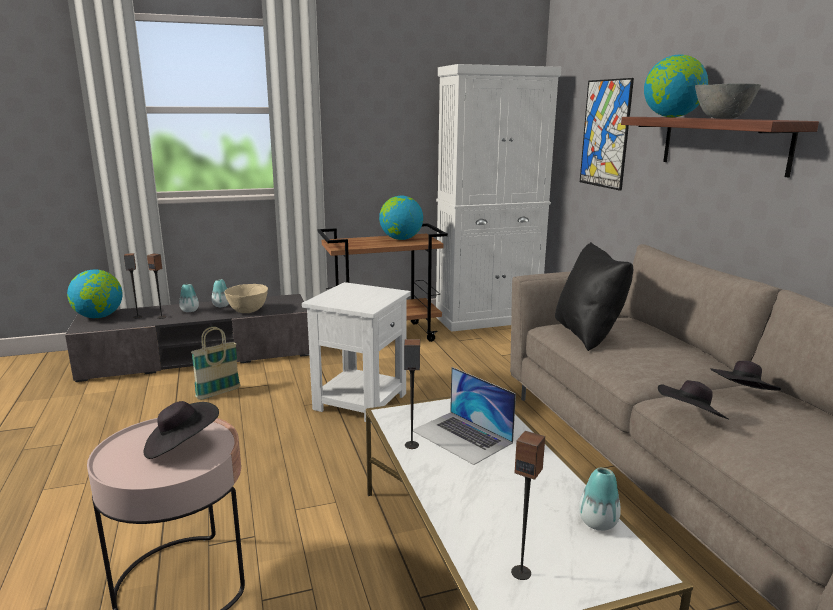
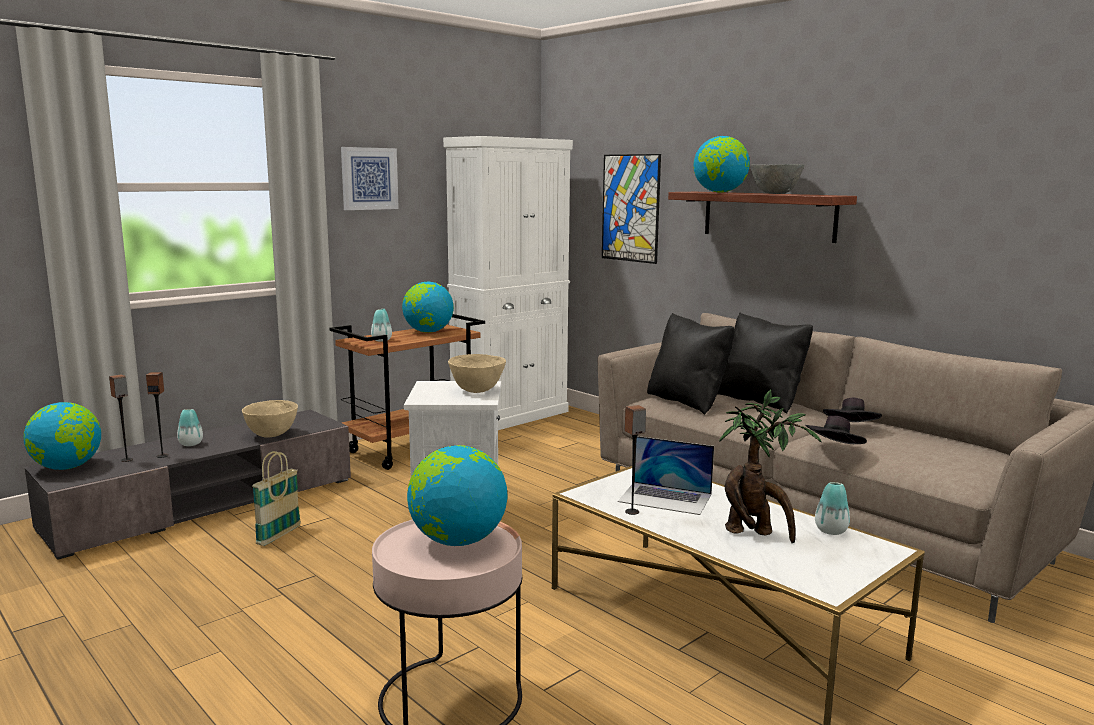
camera: 25 degrees left, 5 degrees down
(181, 446) = (458, 541): black hat -> globe
(221, 305) = (226, 433): vase -> vase (381, 340)
(366, 104) = (369, 178): none -> picture
(376, 298) = (477, 391): none -> beige bowl
(506, 503) = (755, 533): none -> potted plant
(521, 572) = (815, 570): speaker -> none
(667, 345) = (760, 401): none -> black pillow

